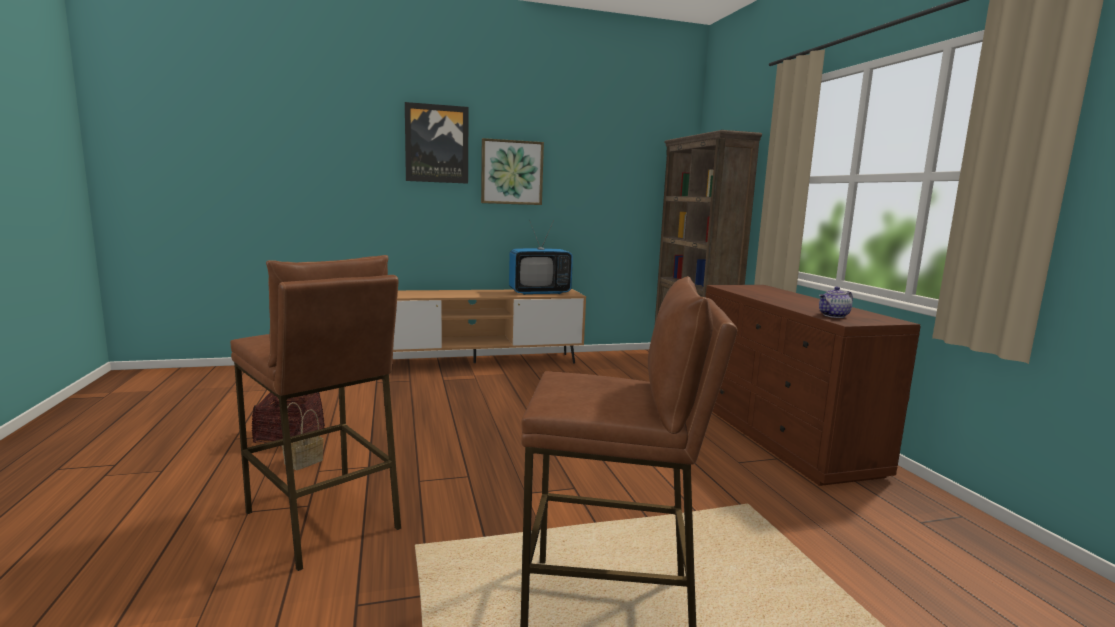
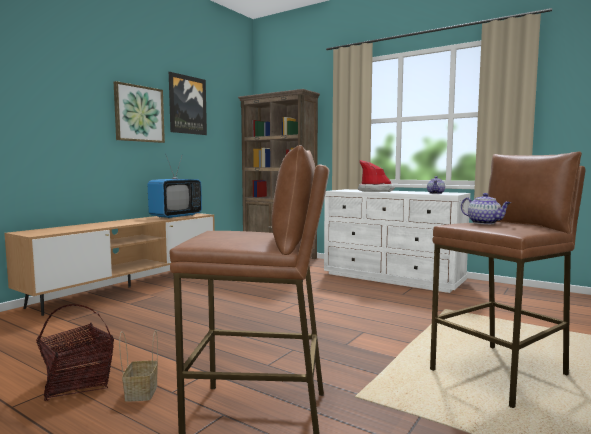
camera: 40 degrees left, 5 degrees down
(437, 144) = (74, 82): picture -> picture (187, 105)
(594, 383) = (484, 223): none -> teapot
(773, 295) = (375, 191): none -> hat
(781, 436) = (393, 278): brown dresser -> white dresser

